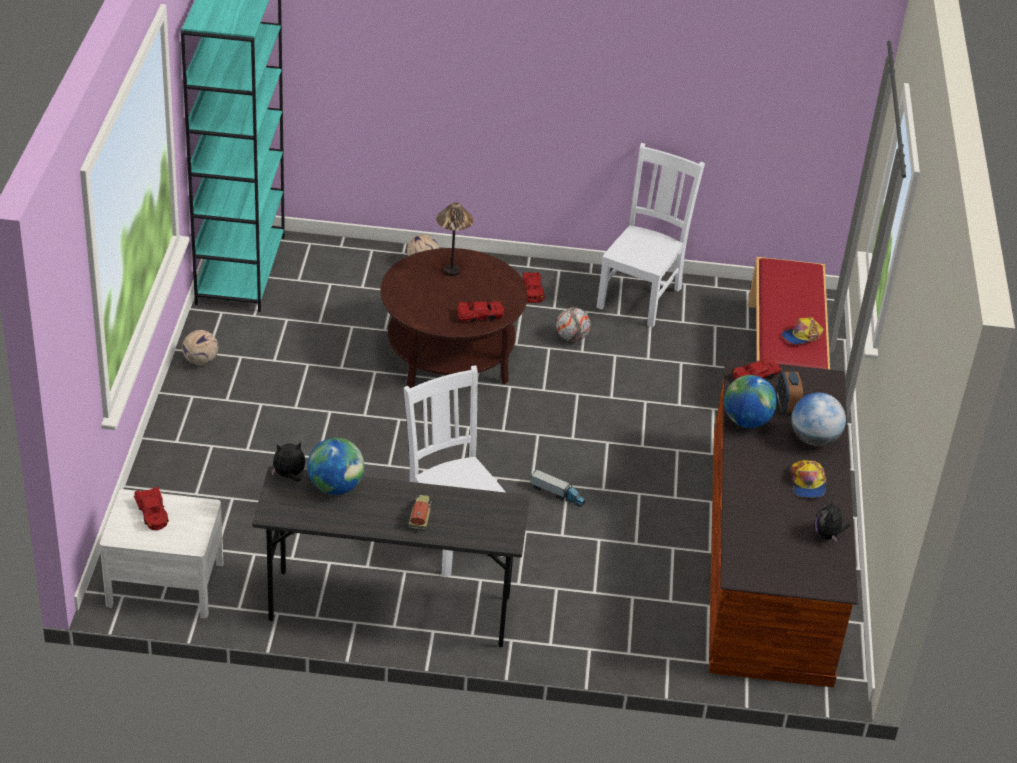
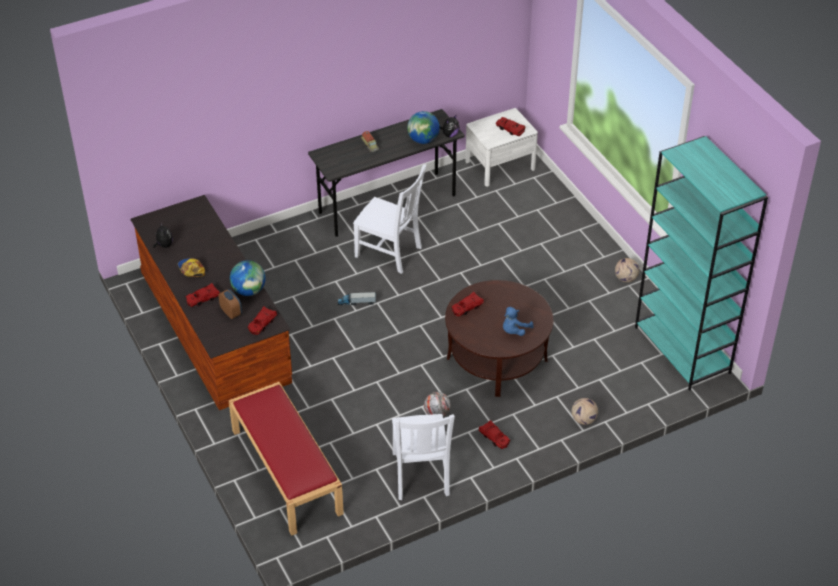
camera: 150 degrees right, 5 degrees up
(452, 271) = (514, 331): table lamp -> blue plush toy
(802, 336) = (264, 416): cap -> none
(814, 439) = (202, 298): globe -> red toy car

